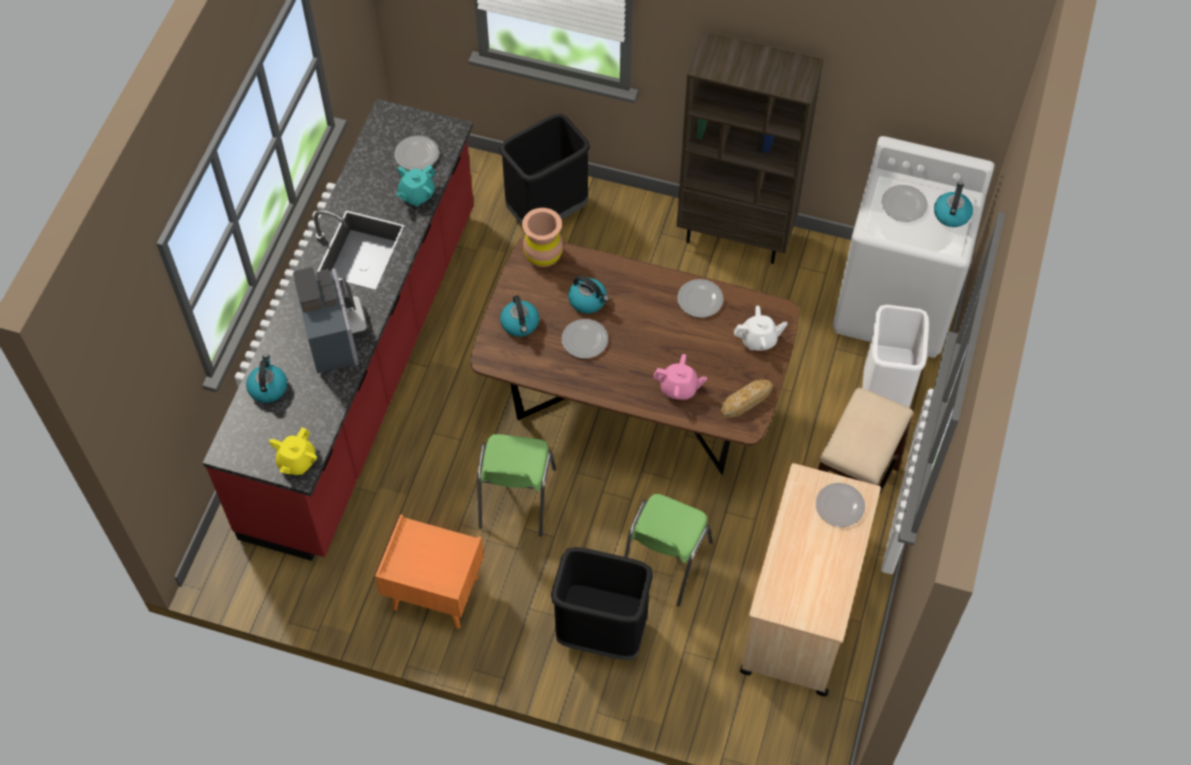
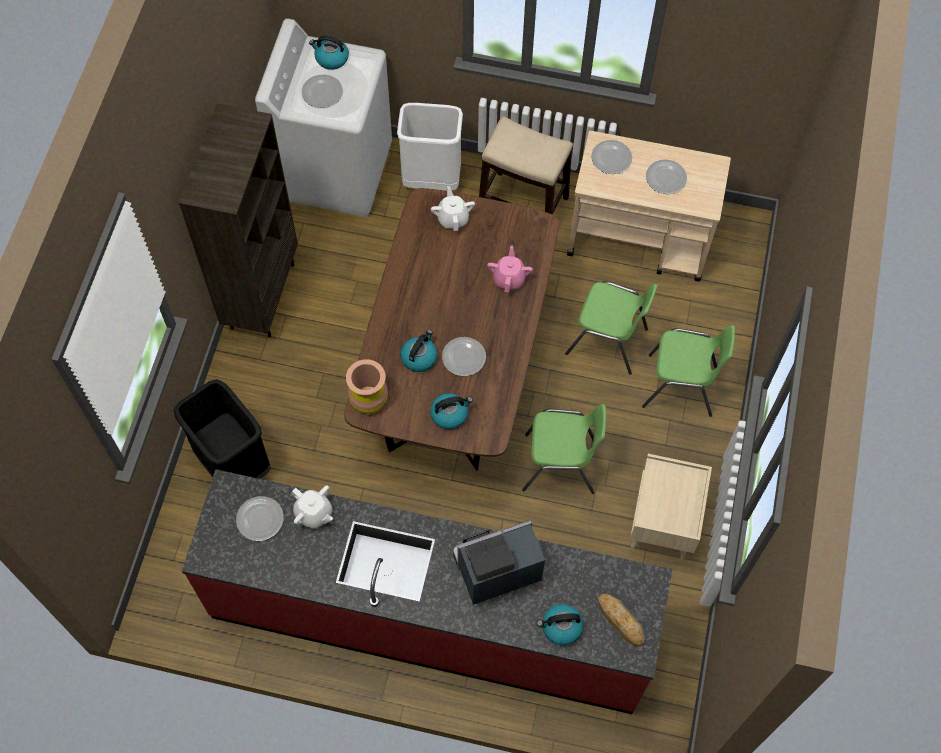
camera: 95 degrees left, 5 degrees up
(296, 461) = (641, 586): yellow teapot -> none
(416, 195) = (313, 513): turquoise teapot -> white teapot
(434, 594) = (663, 525): orange nightstand -> beige nightstand
(601, 633) = (680, 386): black trash can -> green chair
(700, 299) = (411, 265): plate -> plate (665, 178)
(746, 400) = (516, 226): bread -> bread (620, 620)

